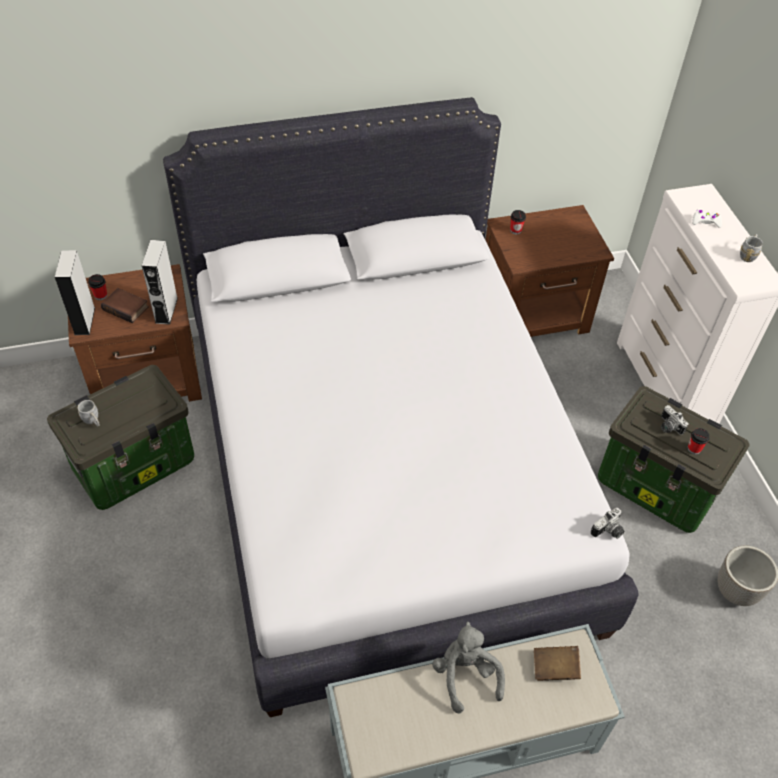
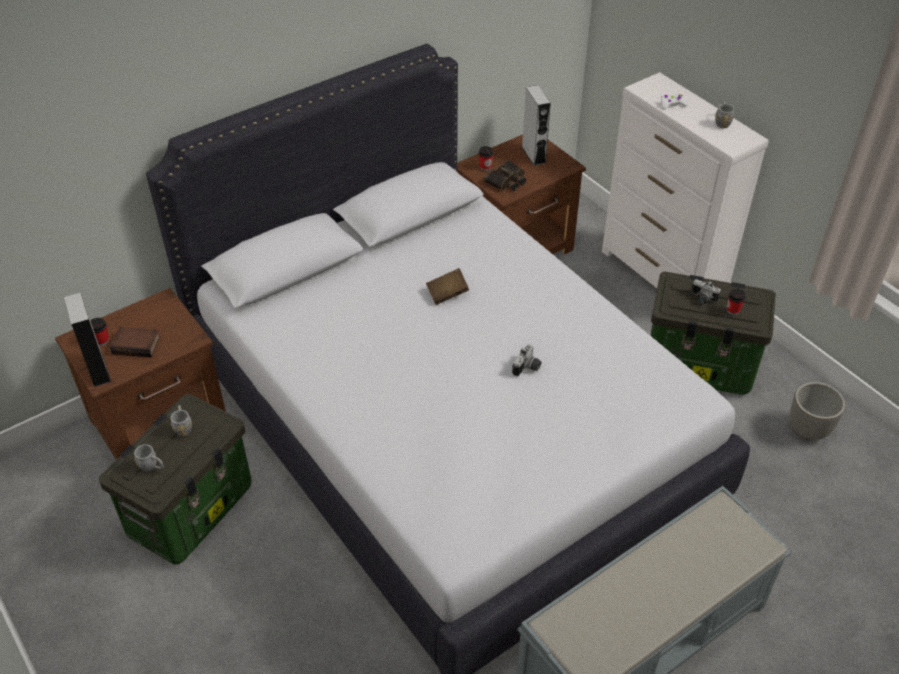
camera: 20 degrees left, 5 degrees down
(135, 394) = (183, 426): none -> grey mug
(166, 310) = (181, 334): grey speaker -> grey speaker (533, 154)
(465, 675) = (642, 568): grey plush toy -> none
(529, 250) = (507, 181): none -> binoculars
(555, 668) = (715, 532): brown book -> brown book (447, 294)
(609, 531) = (710, 395): camera -> camera (528, 368)

